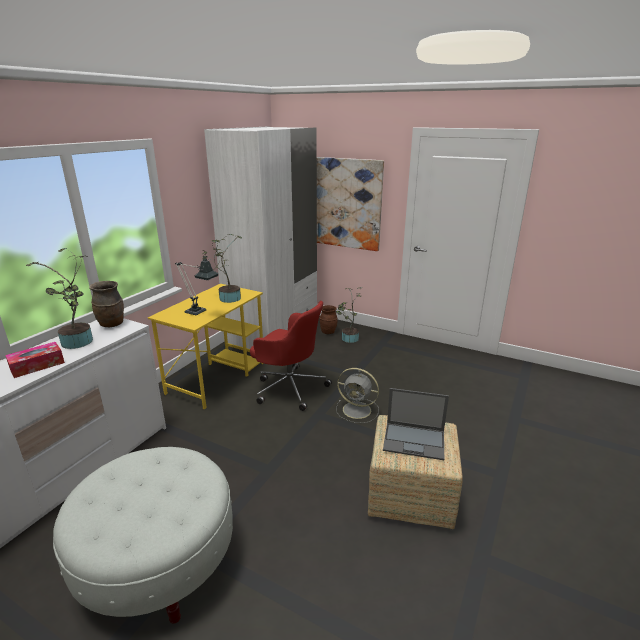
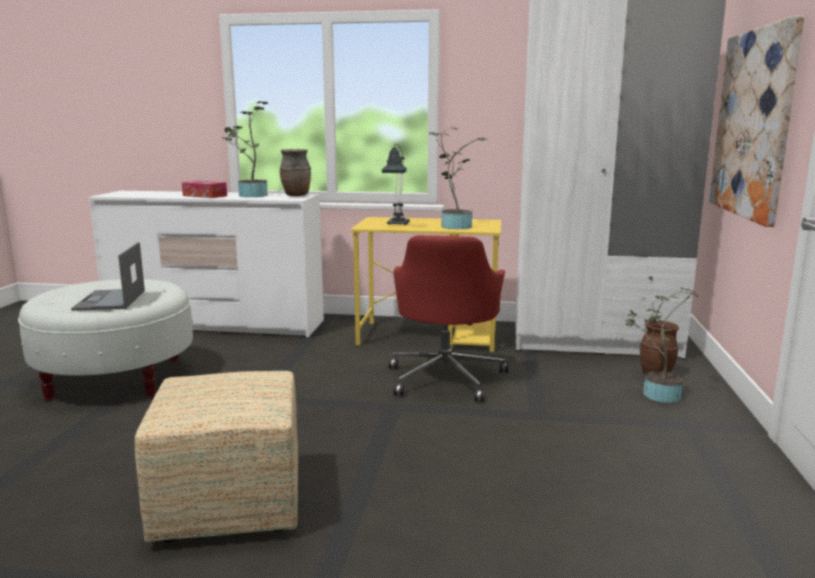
camera: 70 degrees right, 10 degrees down
(358, 410) = (428, 434): grey fan -> none
(415, 441) = (216, 390): laptop -> laptop (110, 300)

